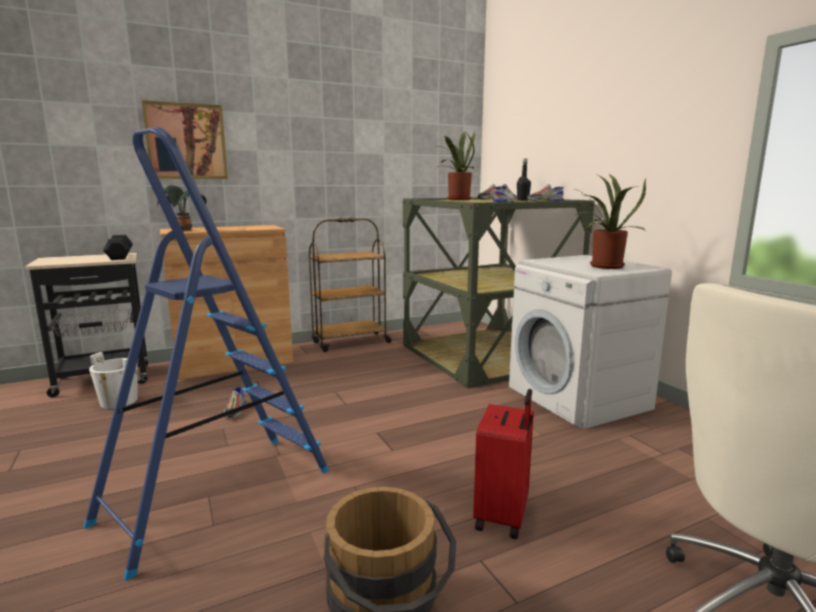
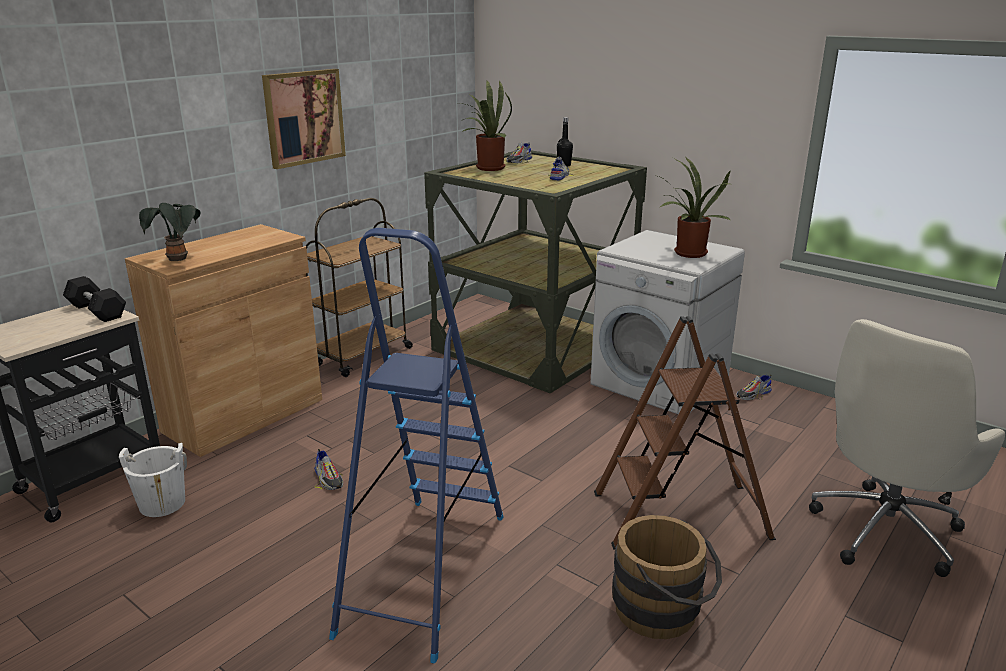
camera: 25 degrees left, 10 degrees up
(186, 141) = (142, 128): picture -> picture (304, 117)
(503, 516) = (683, 514): red suitcase -> brown step ladder
(544, 201) = (594, 169): shoe -> shoe (753, 394)

